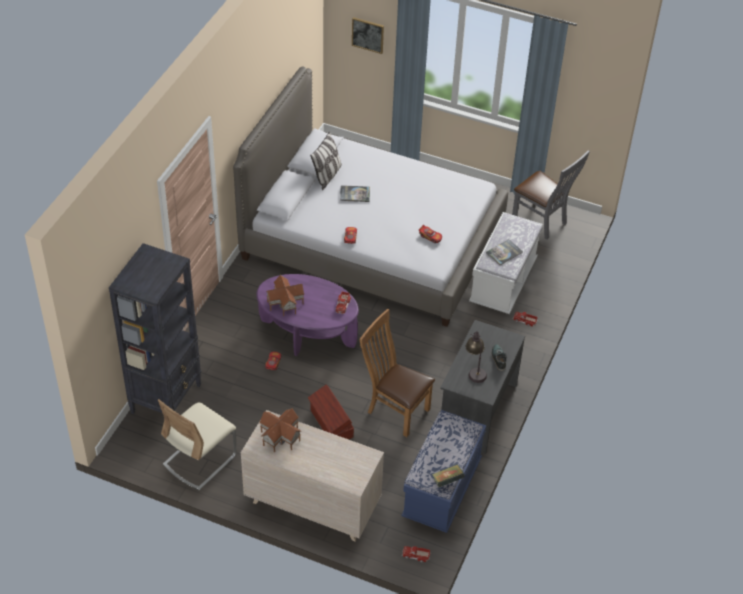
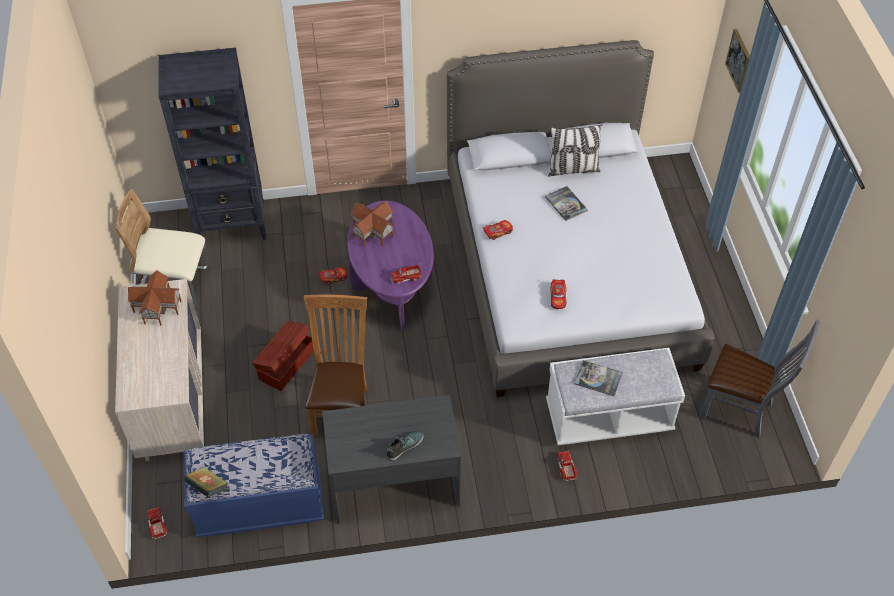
camera: 60 degrees right, 5 degrees up
(475, 370) = (370, 431): table lamp -> none
(542, 222) = (741, 410): grey chair -> grey chair turned 75 degrees counterclockwise

